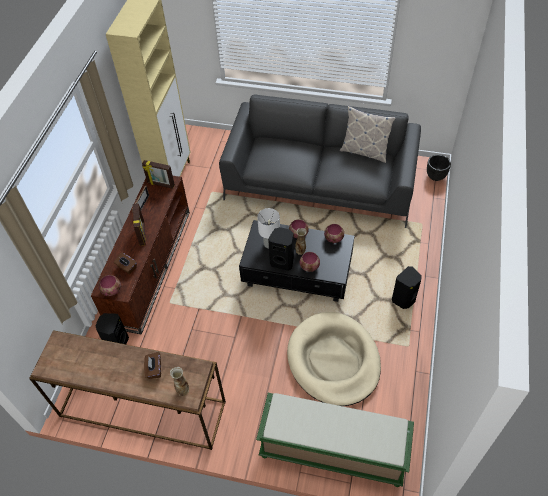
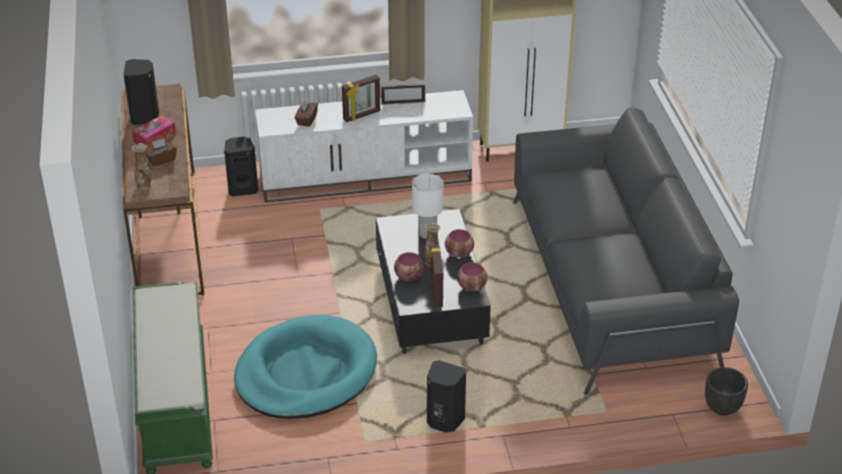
camera: 65 degrees right, 15 degrees down
(112, 290) = (269, 121): bowl -> none
(120, 367) = (154, 137): none -> tissue box
(150, 266) = (366, 177): brown tv stand -> white tv stand
(160, 184) = (448, 105): picture frame -> picture frame (436, 293)
(282, 261) = (404, 251): black speaker -> black speaker (145, 117)
(333, 360) = (306, 373): beige dog bed -> turquoise dog bed
(364, 151) = (650, 267): pillow -> none

